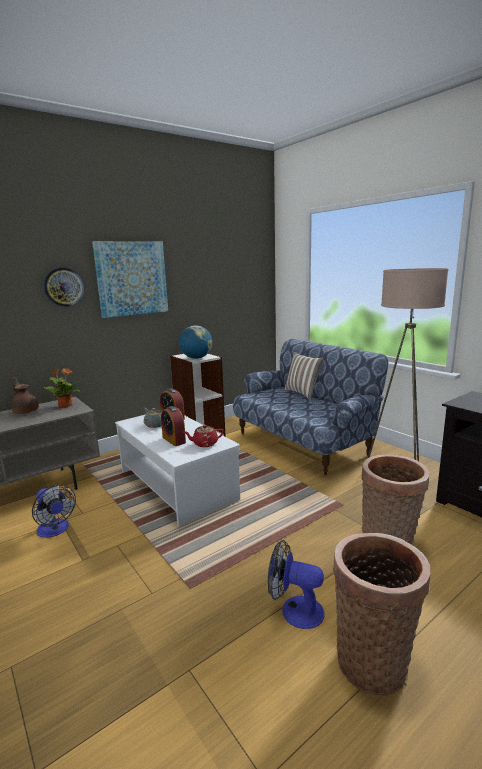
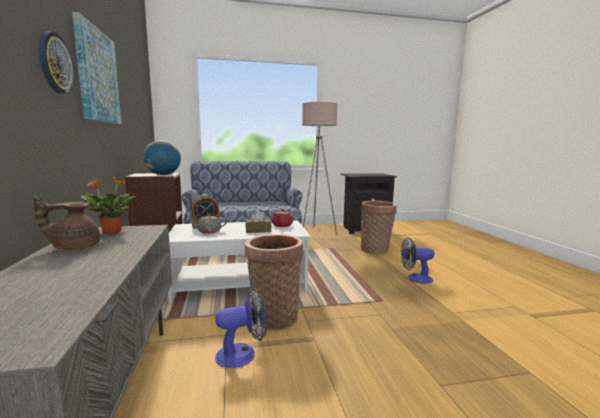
camera: 65 degrees left, 5 degrees down
(174, 440) = (258, 230): alarm clock -> brown tissue box
(294, 610) = (415, 278): fan -> fan turned 45 degrees clockwise
(303, 393) = (229, 201): pillow -> none
(373, 658) = (451, 272): basket -> basket (274, 316)

